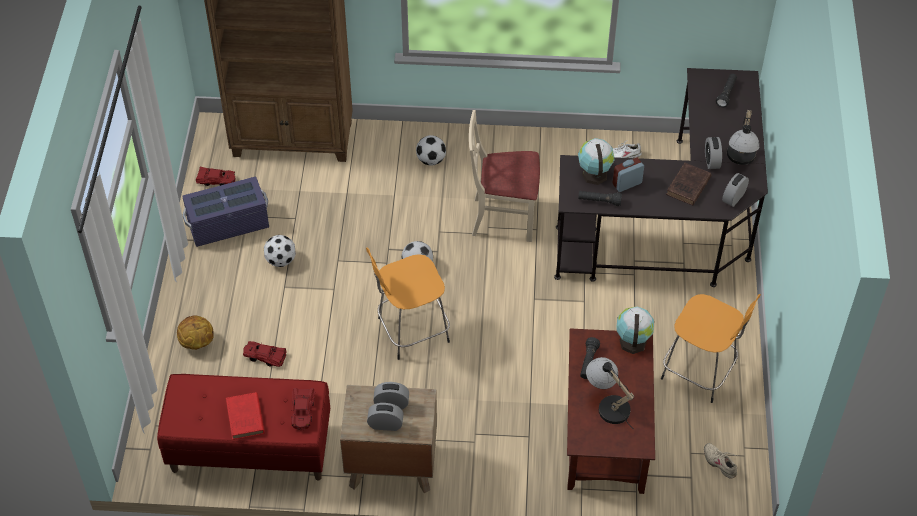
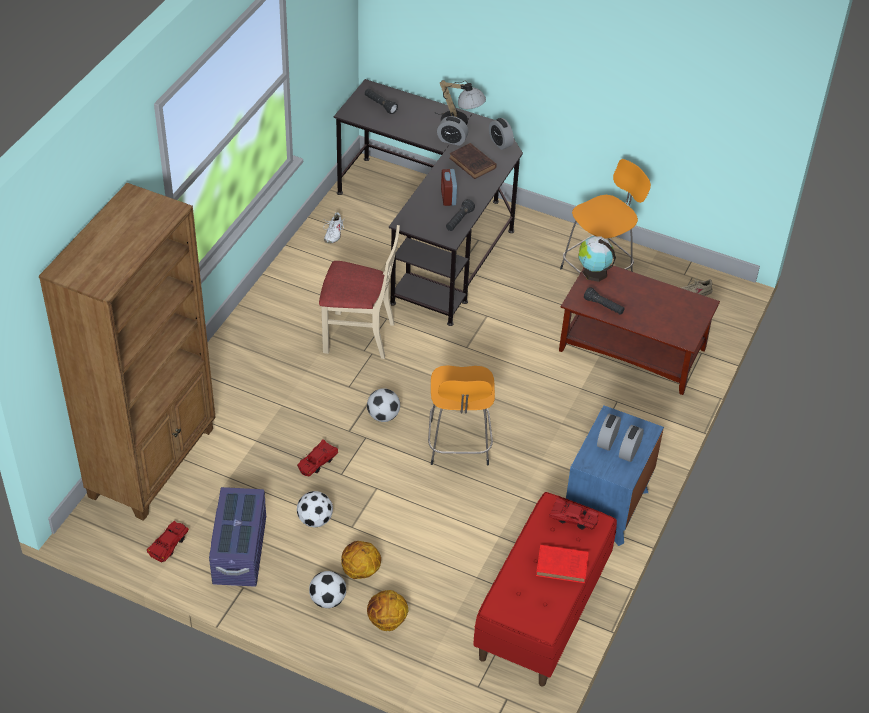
camera: 70 degrees left, 5 degrees down
(240, 308) = (360, 571): none -> basketball
(264, 356) = (433, 568): red toy car -> red toy car (317, 462)
(391, 464) = (607, 507): brown nightstand -> blue nightstand
(431, 160) = (253, 363): football -> football (328, 600)
(503, 218) = (359, 336): beige chair -> beige chair turned 105 degrees counterclockwise
(594, 173) = (424, 213): globe -> none
(608, 404) = (653, 309): table lamp -> none

